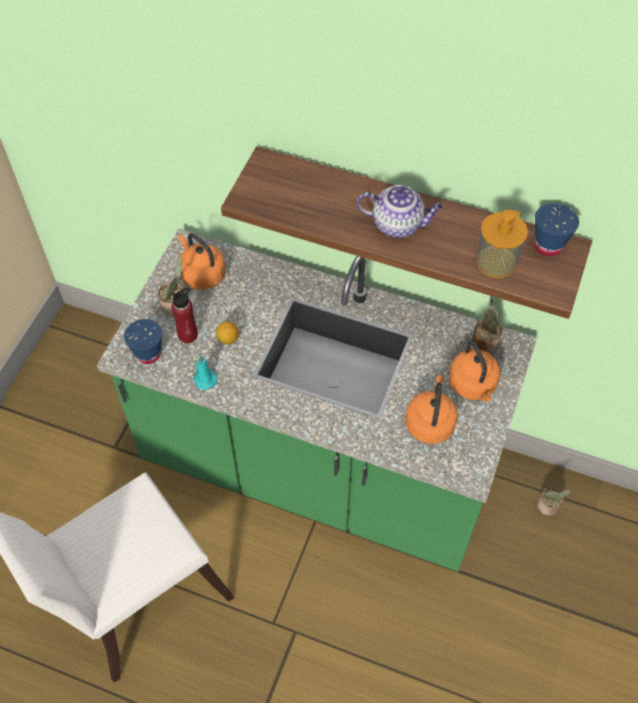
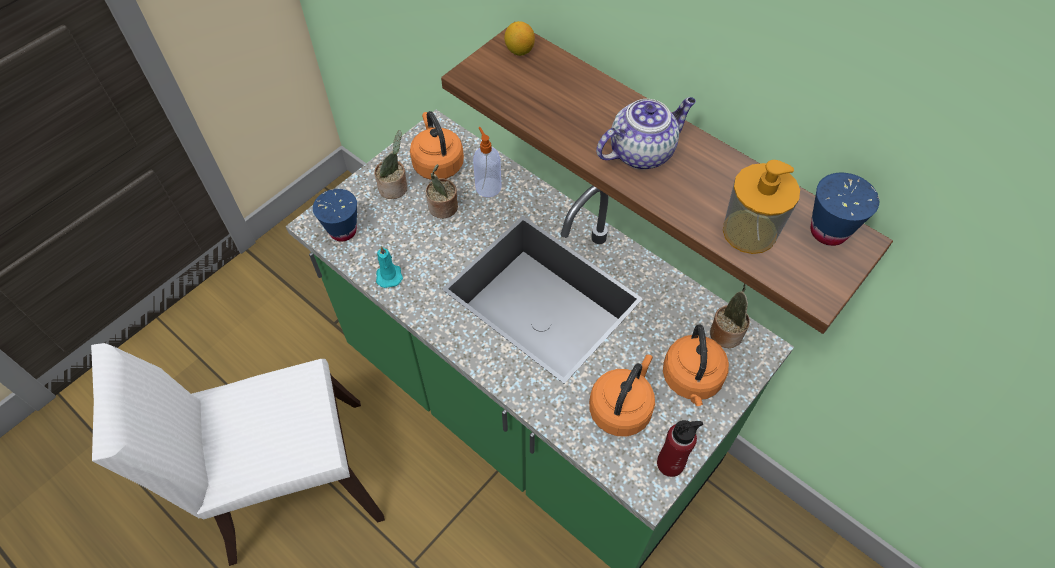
camera: 20 degrees right, 0 degrees up
(188, 335) = (393, 223): red bottle -> red bottle (670, 463)
(228, 339) = (433, 240): lemon -> lemon (519, 51)
(252, 282) = (488, 186): none -> soap dispenser
(398, 224) = (642, 151): teapot -> teapot turned 60 degrees counterclockwise
(549, 507) = (764, 543): potted plant -> potted plant (443, 208)

